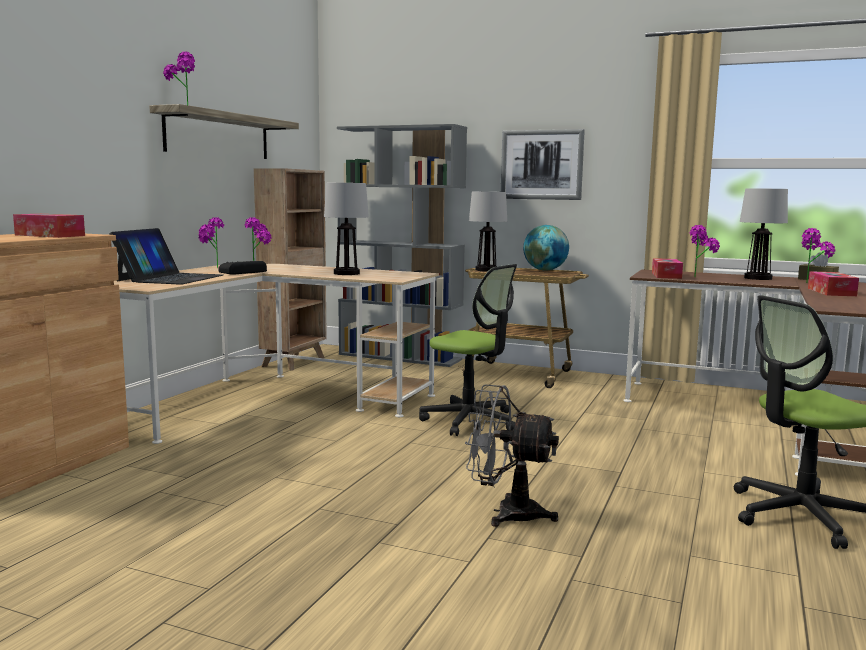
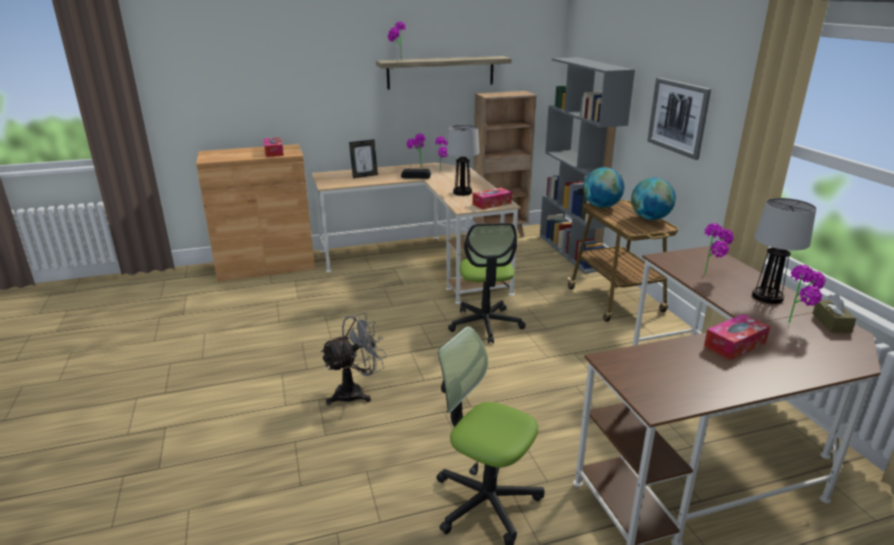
camera: 50 degrees right, 15 degrees up
(170, 278) = (364, 176): laptop -> picture frame
(487, 270) = (601, 206): table lamp -> globe
(506, 513) = (356, 392): grey fan -> grey fan turned 75 degrees clockwise
(666, 275) = (686, 263): tissue box -> tissue box (491, 204)

